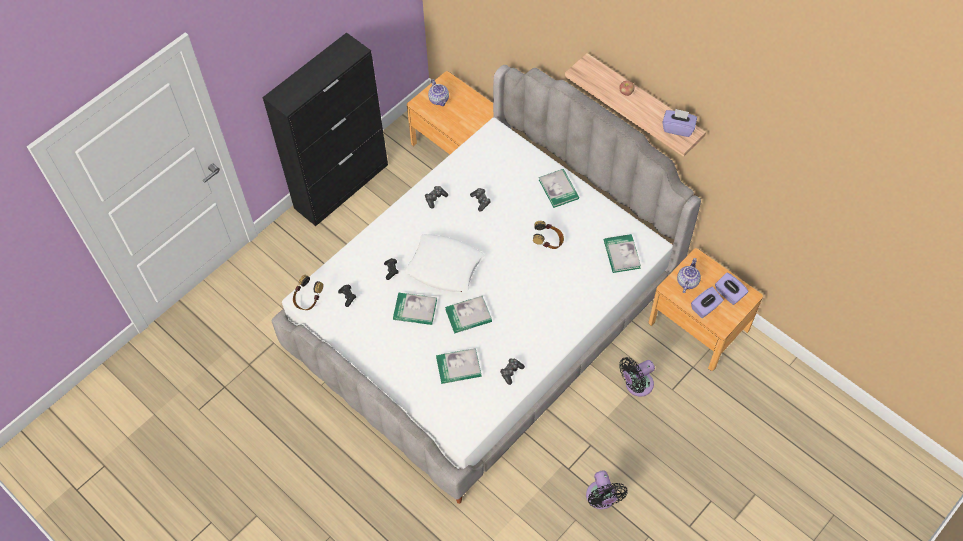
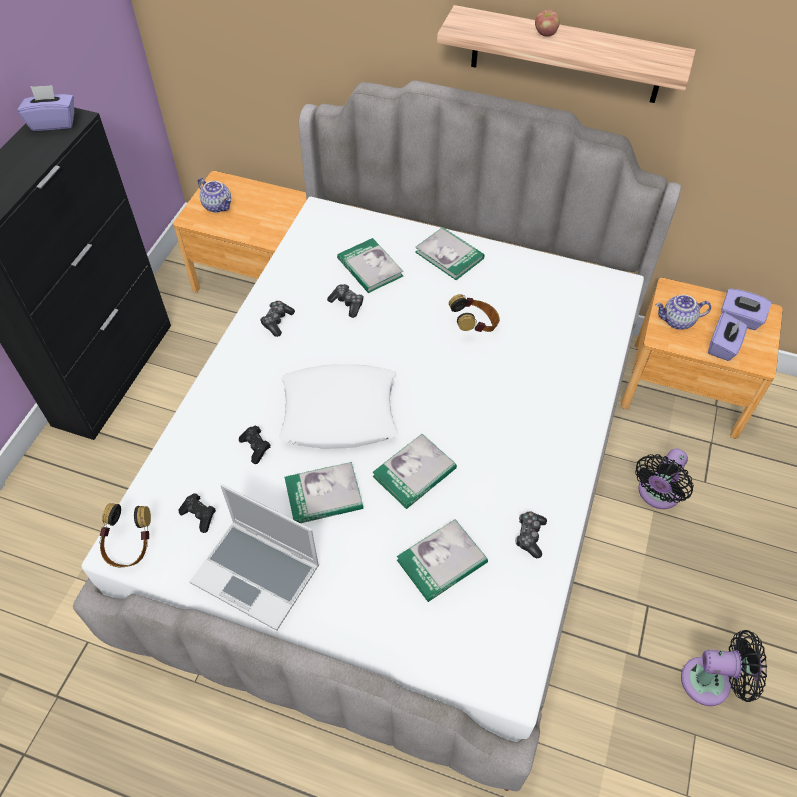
camera: 25 degrees left, 5 degrees down
(364, 338) = (258, 574): none -> laptop
(601, 498) = (711, 682): black fan -> black fan turned 45 degrees counterclockwise
(621, 254) = (585, 309): book -> book (370, 267)
(678, 128) = (654, 55): purple tissue box -> purple tissue box (53, 122)
(687, 281) = (677, 321): teapot -> teapot turned 90 degrees counterclockwise

